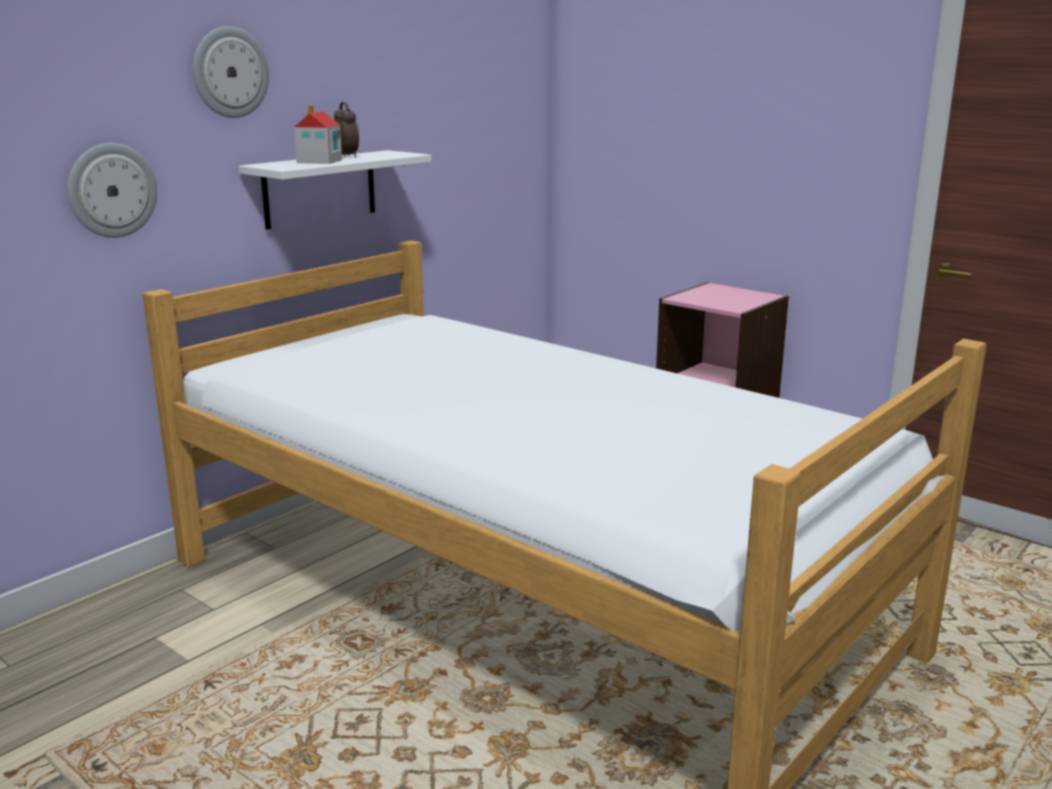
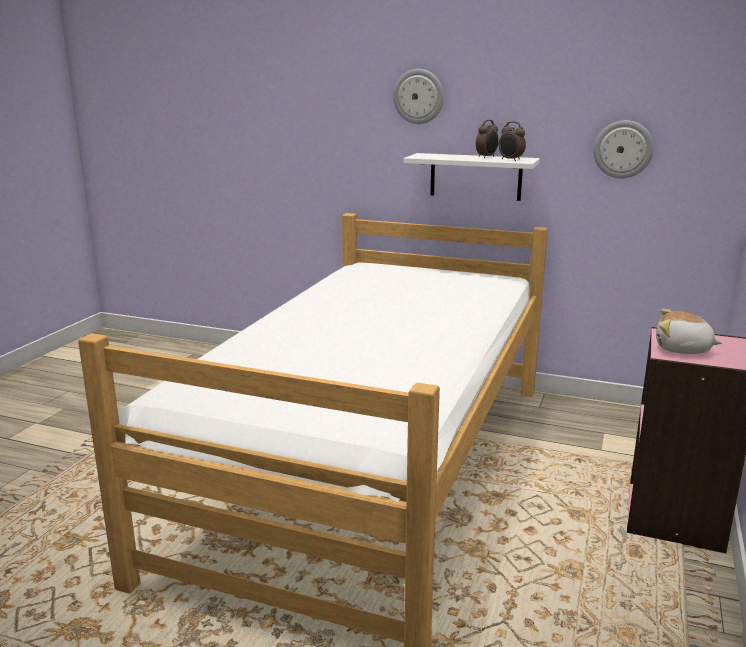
camera: 70 degrees right, 0 degrees up
(112, 190) = (341, 156): wall clock -> wall clock (623, 149)
(319, 161) = (453, 157): toy house -> none
(392, 155) = (510, 160): none -> alarm clock
(725, 302) = (682, 349): none -> plush toy

